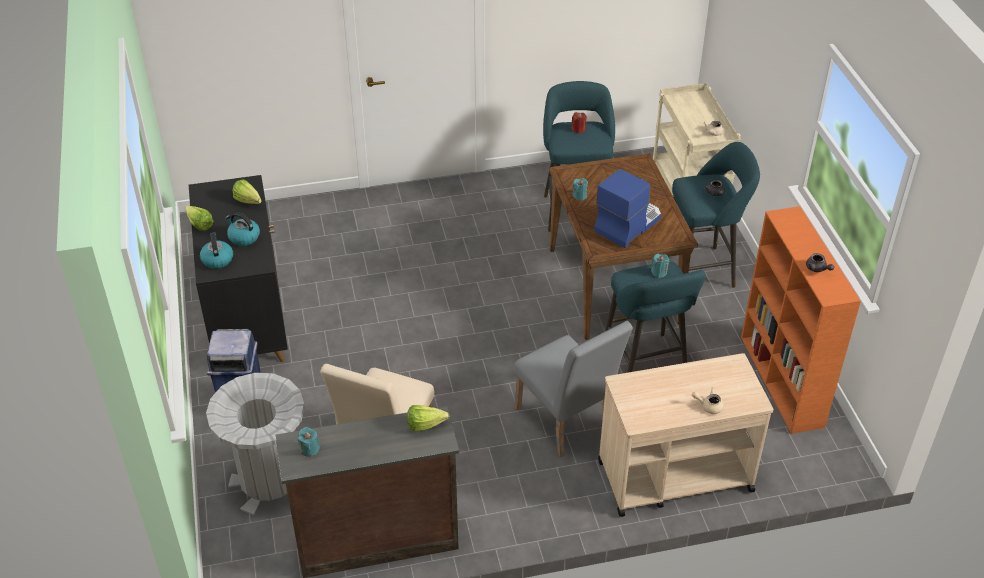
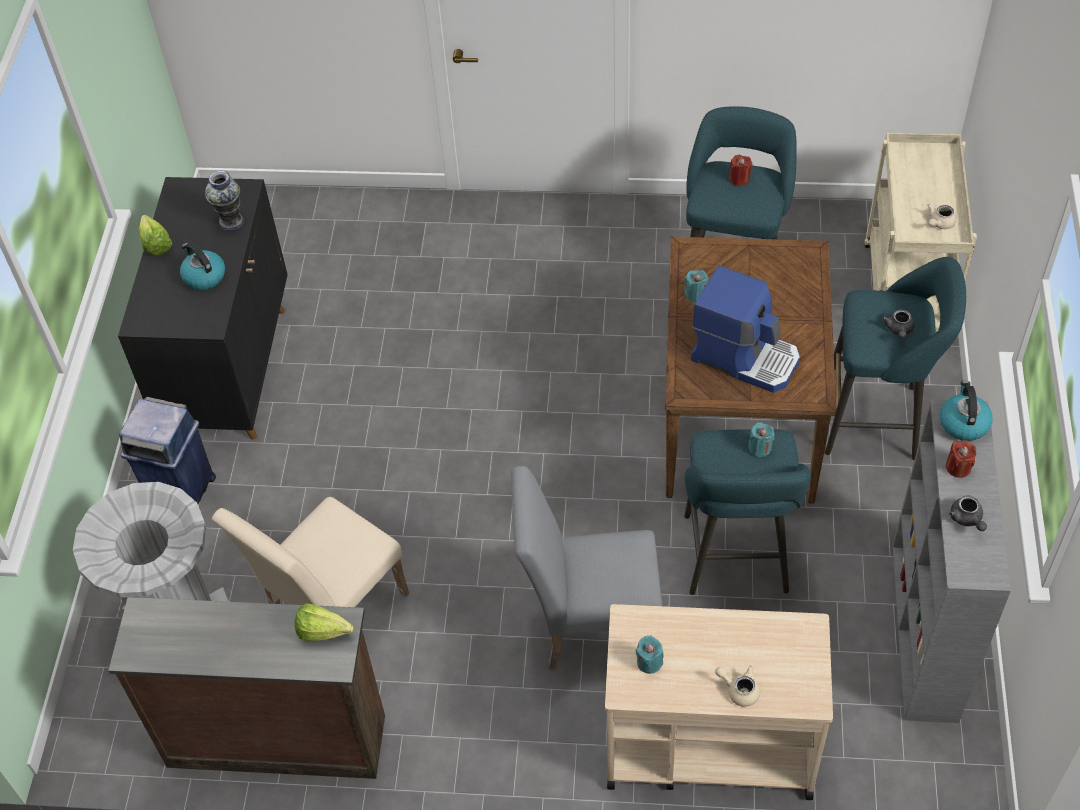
camera: 20 degrees right, 10 degrees up
(217, 259) = (158, 304): kettle -> kettle (963, 423)
(249, 202) = (232, 221): lettuce -> vase
(309, 449) = (161, 631): turquoise candle -> turquoise candle (649, 662)
(566, 424) = (589, 625): grey chair -> grey chair turned 105 degrees clockwise
(627, 224) = (745, 356): coffee machine -> coffee machine turned 60 degrees clockwise
(782, 382) = (925, 632): orange bookcase -> grey bookcase
(799, 243) = (958, 467): none -> red candle

